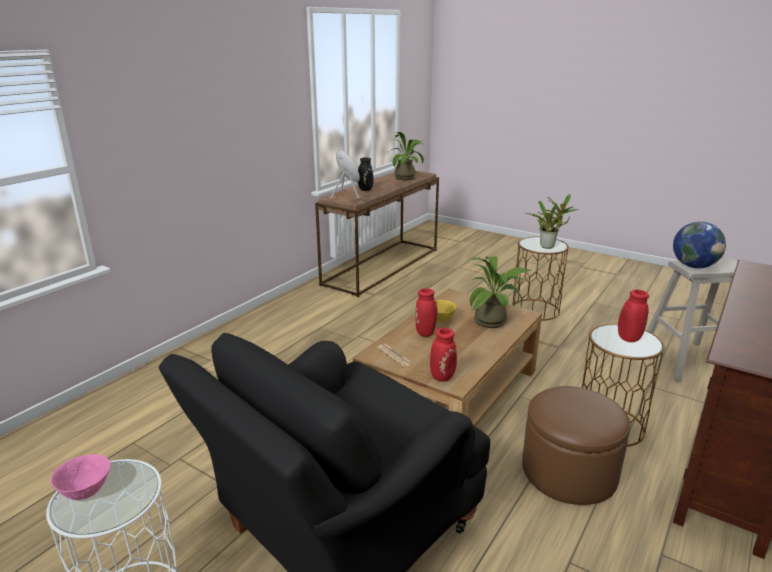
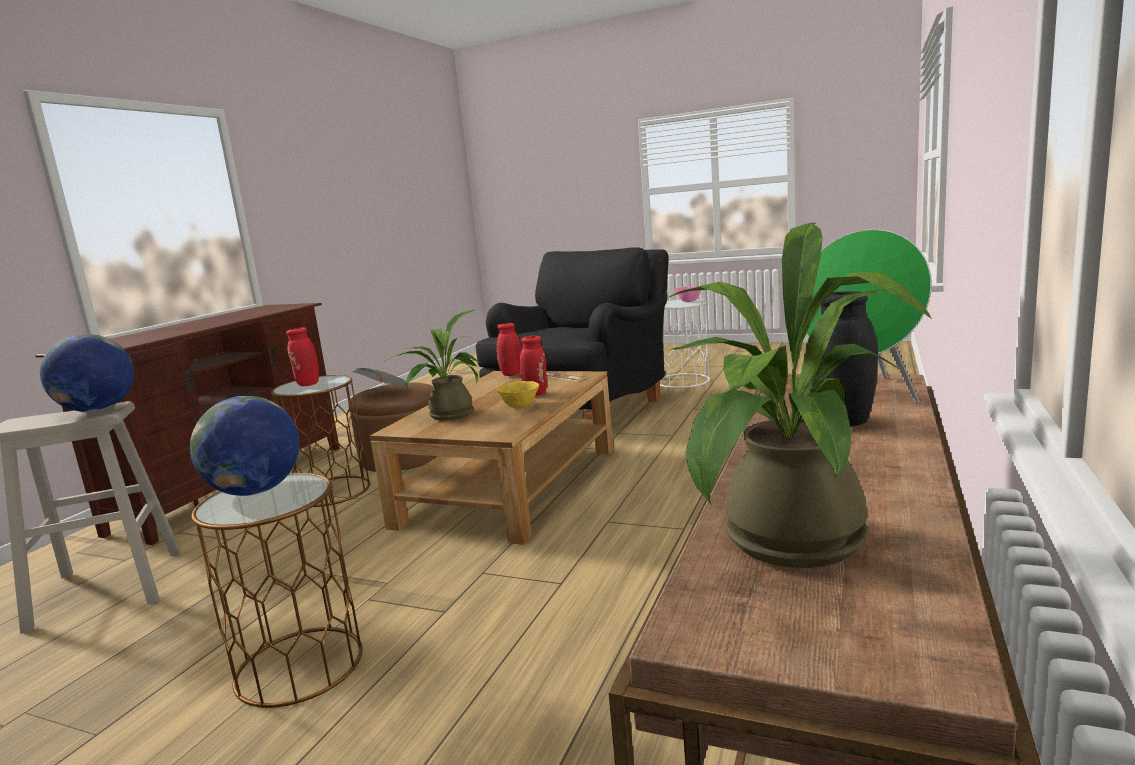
camera: 170 degrees right, 10 degrees down
(549, 246) = (256, 491): potted plant -> globe
(581, 402) = (386, 392): none -> newspaper

